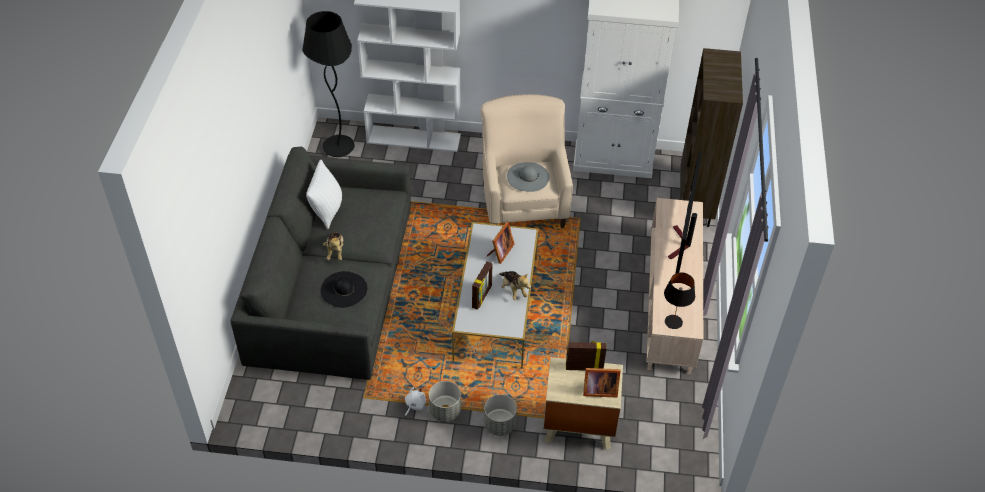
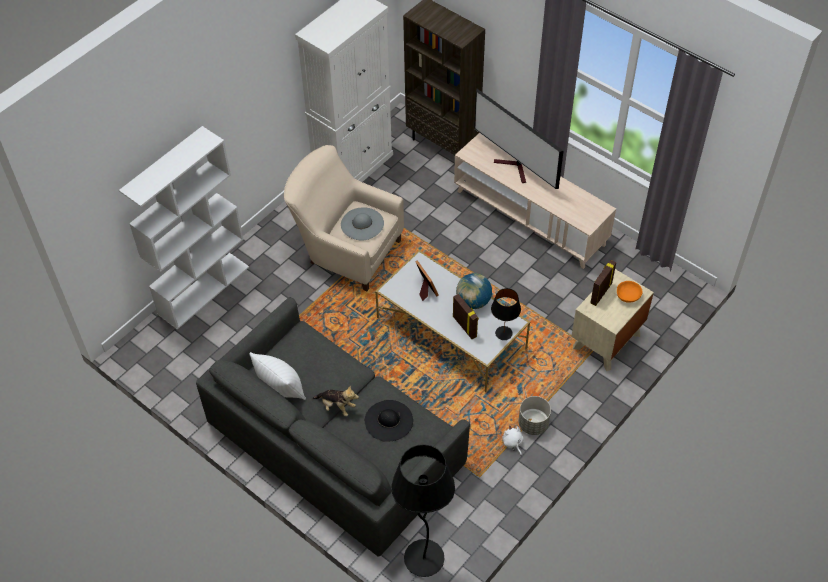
camera: 55 degrees left, 5 degrees up
(338, 147) = (163, 354): black floor lamp -> black floor lamp (424, 559)
(499, 425) = (572, 393): grey planter -> none
(513, 290) = (473, 301): plush toy -> globe
(598, 389) = (628, 296): picture frame -> orange bowl
(673, 322) = (588, 216): black table lamp -> black table lamp (504, 333)

